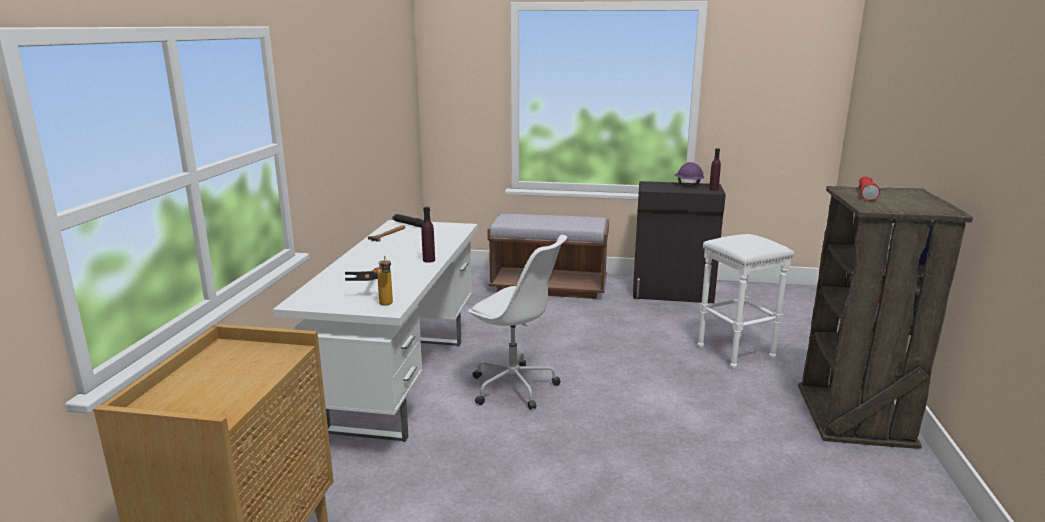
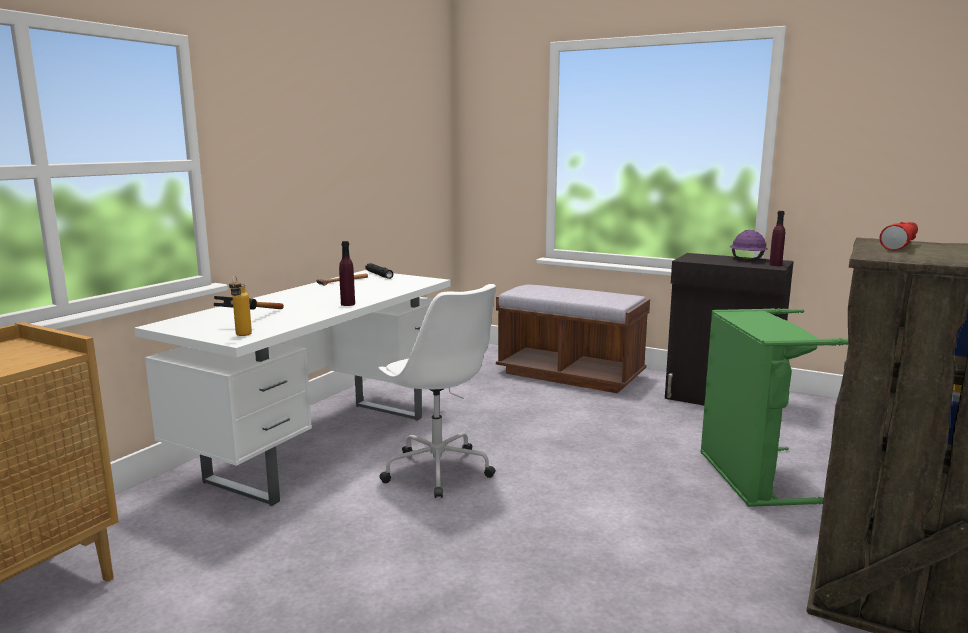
camera: 20 degrees right, 5 degrees down
(733, 352) = (753, 477): white stool -> green laundry basket

